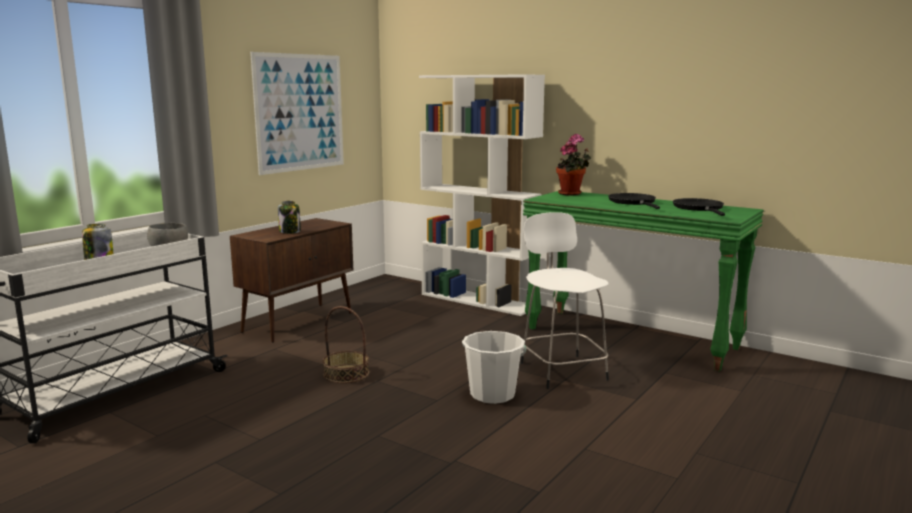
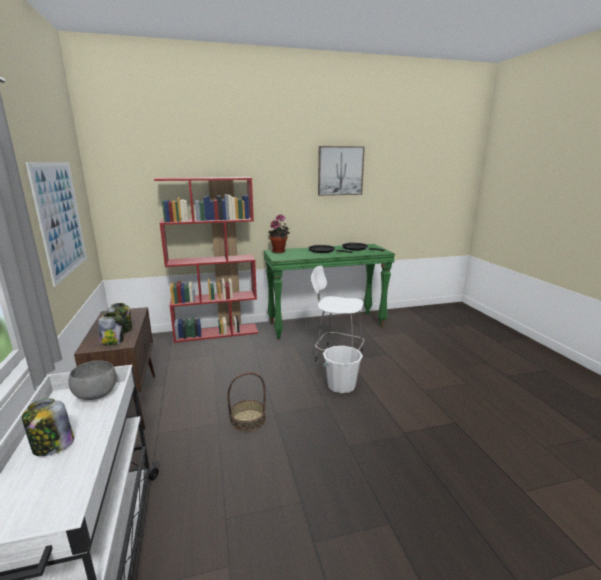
camera: 50 degrees left, 5 degrees up
(266, 236) = (112, 341): none -> jar
(479, 300) = (217, 332): white bookcase -> red bookcase
(699, 65) = (340, 171): none -> picture

